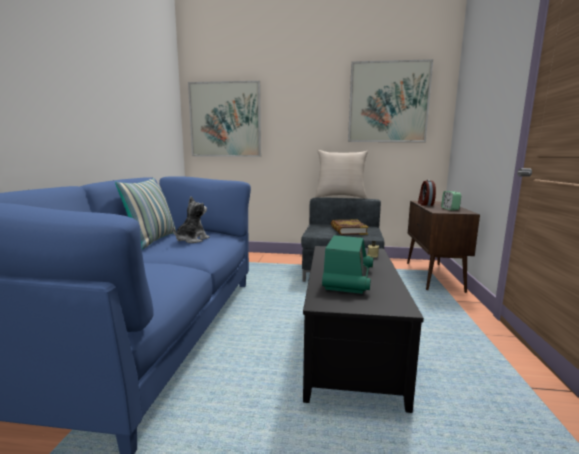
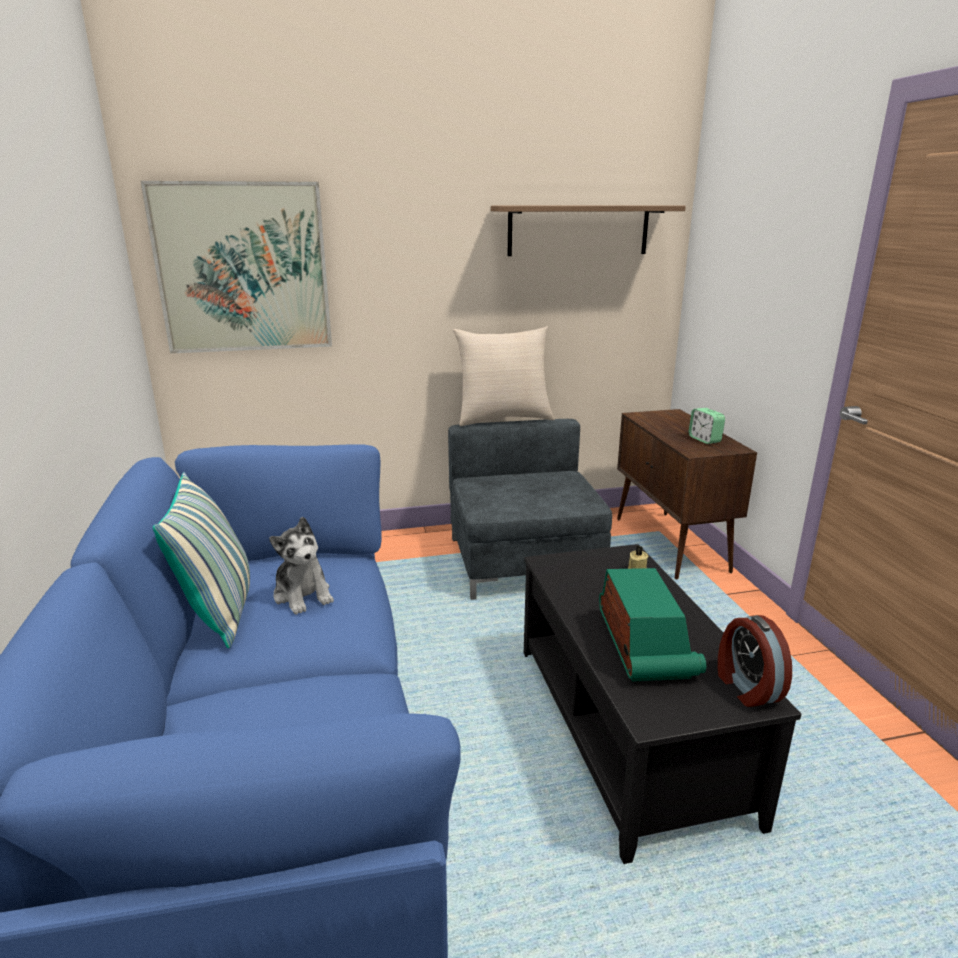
camera: 20 degrees left, 10 degrees up
(191, 240) = (303, 595): plush toy -> plush toy turned 135 degrees clockwise
(348, 230) = (540, 493): book -> none
(388, 102) = (578, 230): picture -> shelf
(425, 204) = (655, 425): alarm clock -> alarm clock (746, 687)

